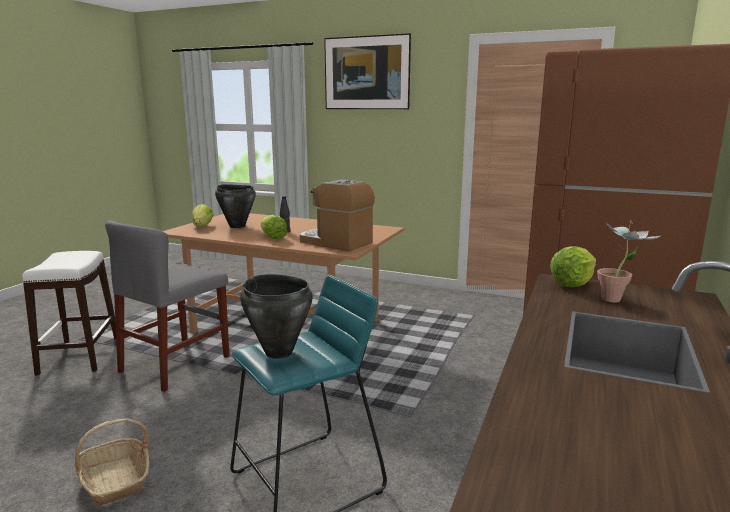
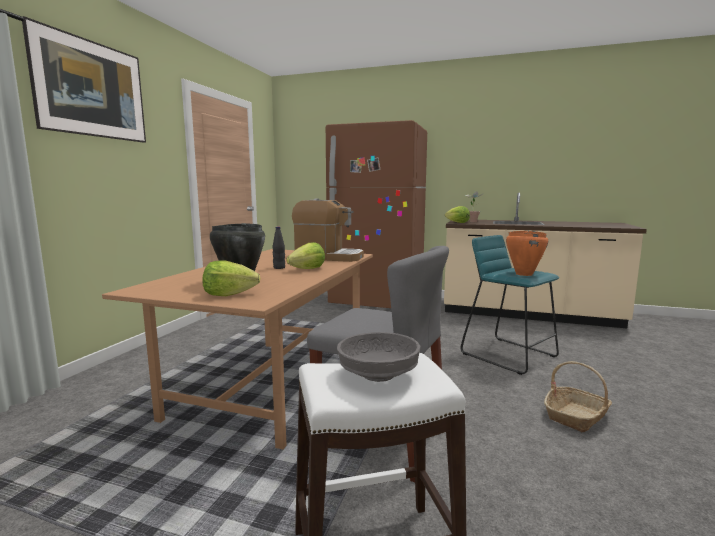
camera: 95 degrees left, 5 degrees down
(63, 260) = (379, 375): none -> grey bowl
(279, 352) = (523, 274): black cooking pot -> orange cooking pot
(335, 242) = (328, 257): coffee machine -> coffee machine turned 105 degrees counterclockwise

